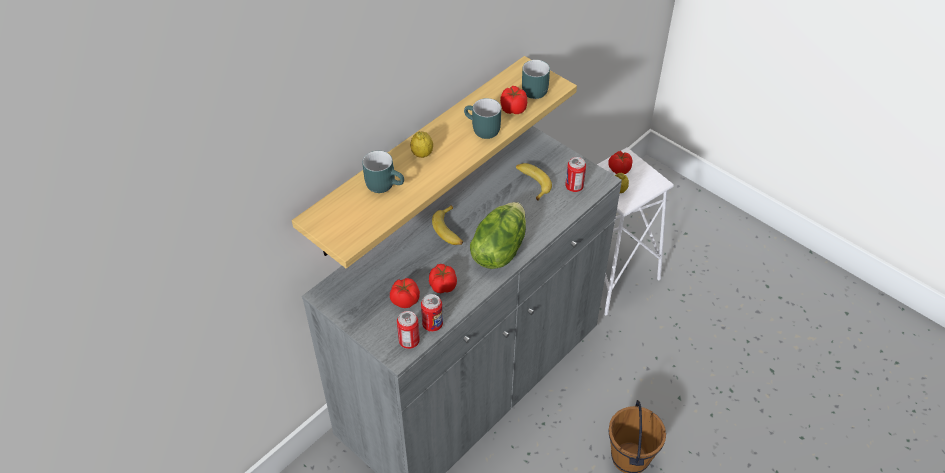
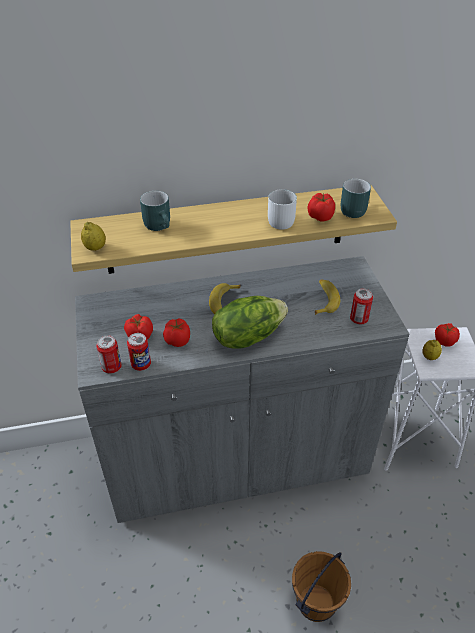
camera: 35 degrees right, 5 degrees down
(422, 154) = (211, 218): lemon -> lemon (95, 248)
(481, 130) = (277, 220): turquoise mug -> white mug

